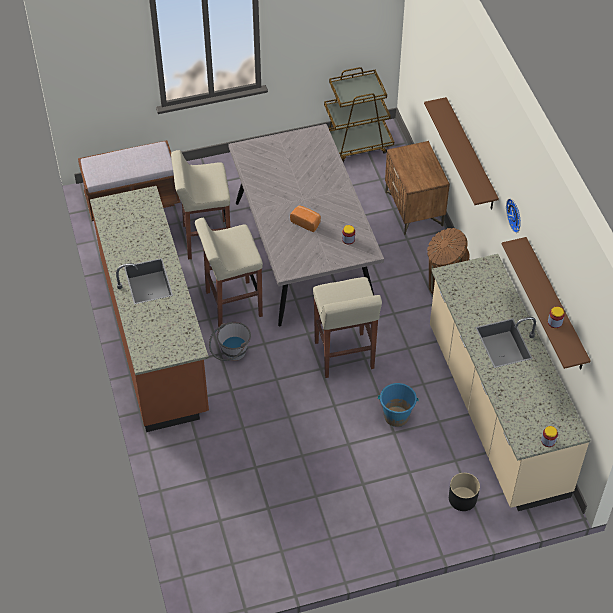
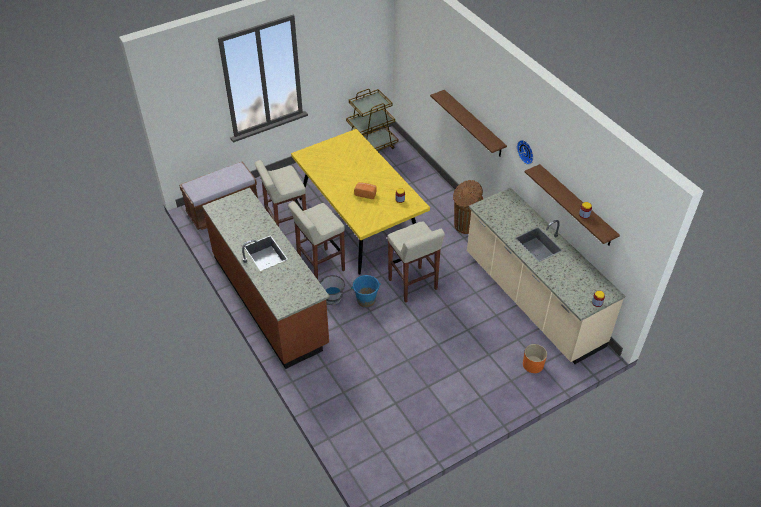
camera: 15 degrees left, 5 degrees down
(304, 252) = (359, 222): grey dining table -> yellow dining table
(396, 416) = (465, 318): blue bucket -> blue bucket (366, 300)
(414, 209) = (426, 180): brown nightstand -> none
(462, 499) = (533, 364): black planter -> orange planter

